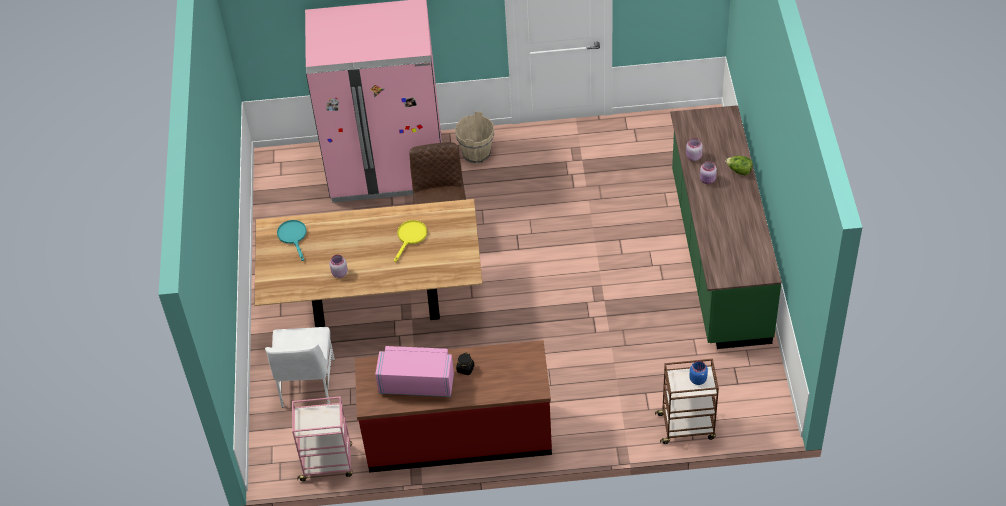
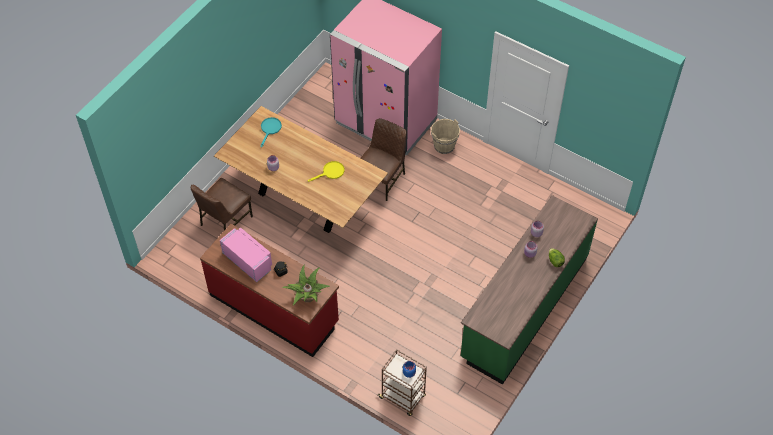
camera: 35 degrees right, 5 degrees up
(306, 384) = (225, 221): white chair -> brown chair
(327, 463) = (194, 274): pink cart -> none
(522, 374) = (307, 297): none -> potted plant

